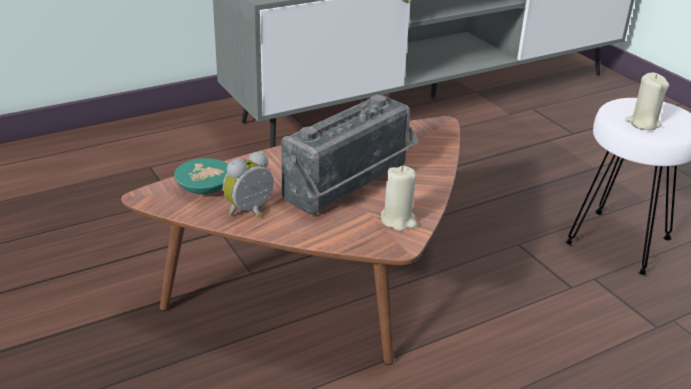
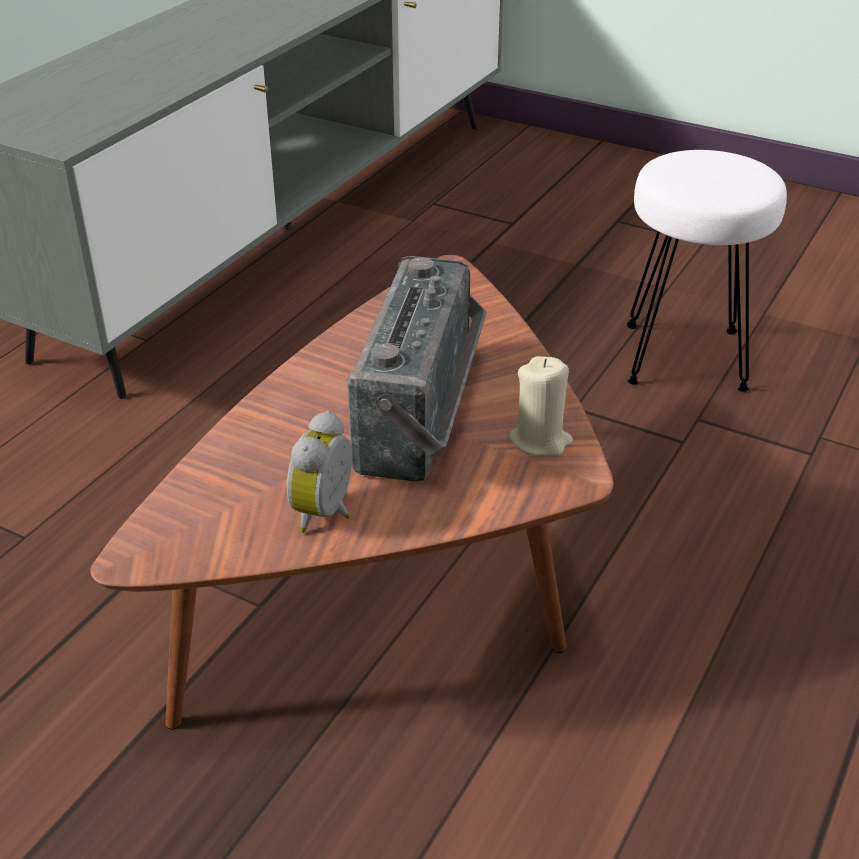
camera: 30 degrees left, 5 degrees up
(206, 187) = (218, 501): turquoise bowl -> none
(643, 123) = (715, 188): beige candle -> none

